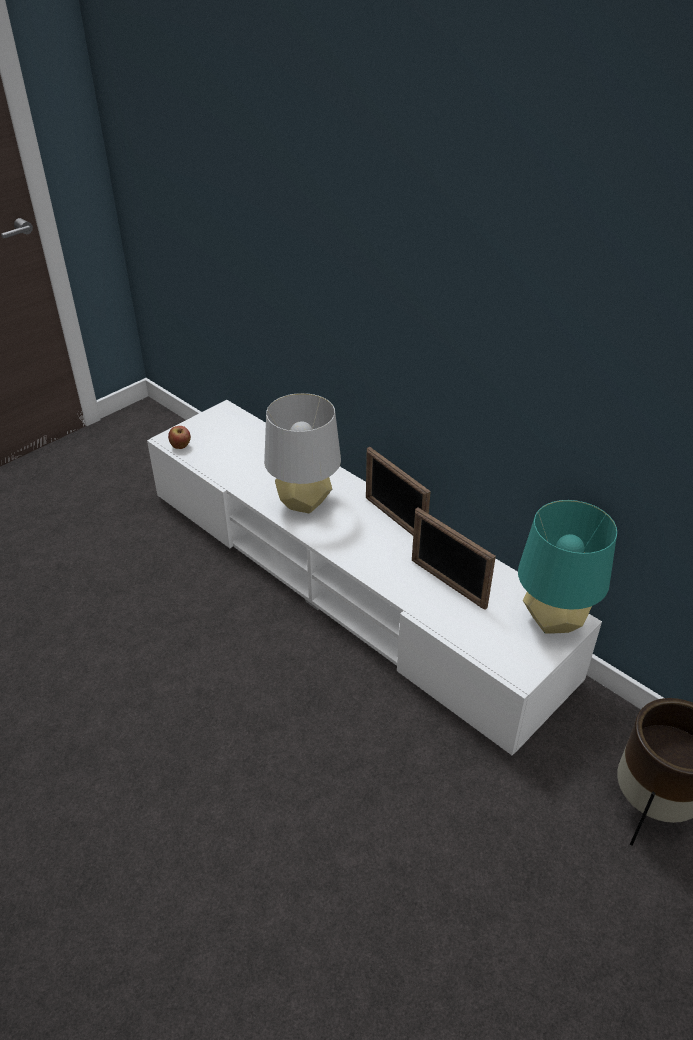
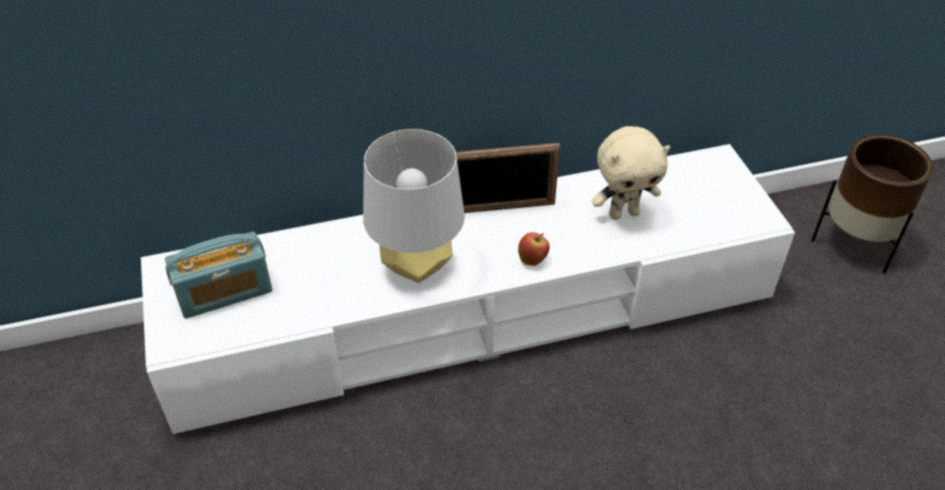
camera: 60 degrees left, 5 degrees up
(181, 446) = (200, 340): apple -> apple (533, 260)
(222, 439) = (225, 293): none -> radio
(447, 583) = (623, 213): picture frame -> beige plush toy
(552, 620) = (713, 171): turquoise table lamp -> none

